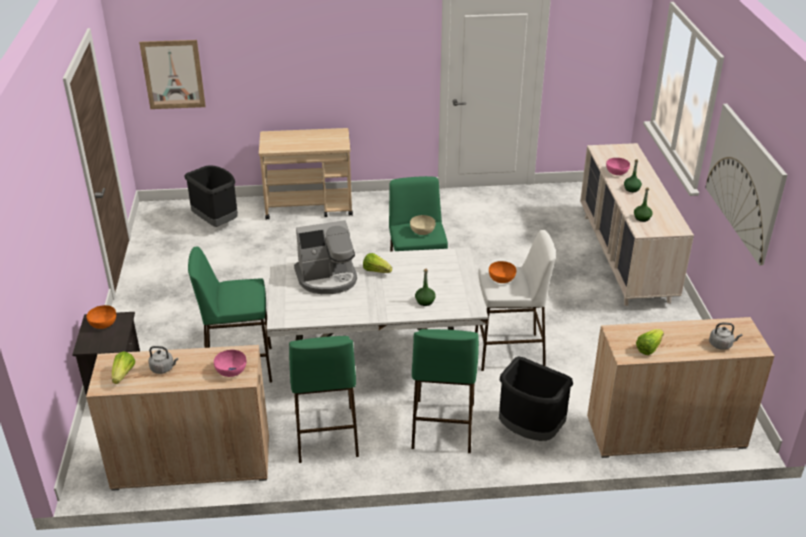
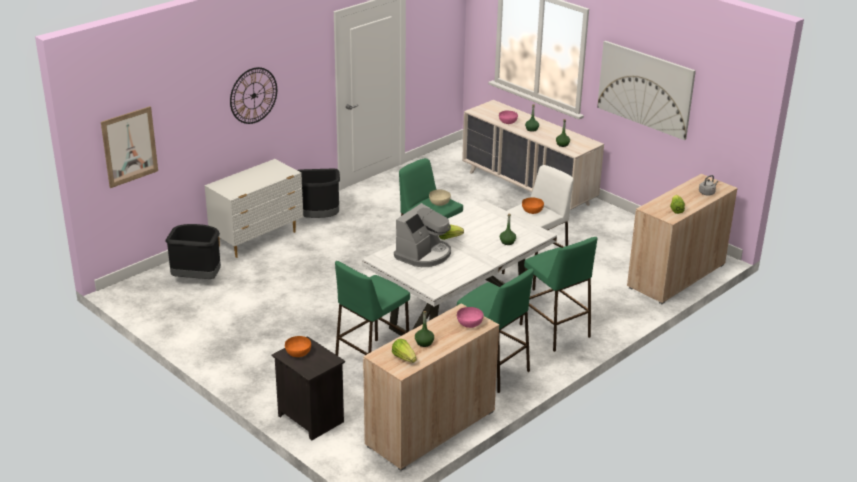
camera: 40 degrees left, 5 degrees down
(163, 368) = (424, 342): grey kettle -> green bottle
(309, 207) = (258, 239): beige cart -> white dresser
(327, 59) = (253, 95): none -> wall clock
(529, 431) = (606, 310): black trash can -> black trash can (319, 218)

